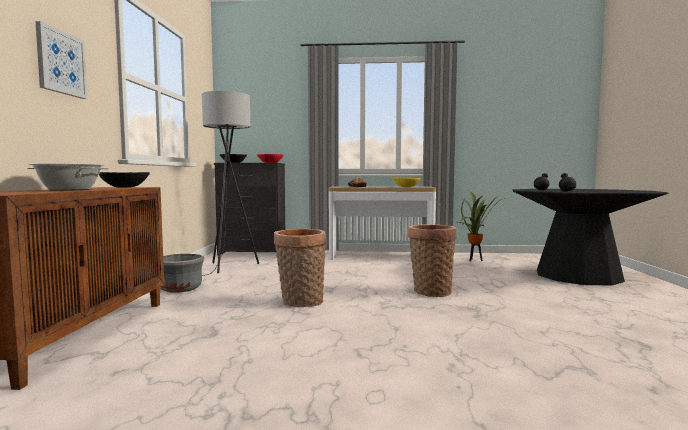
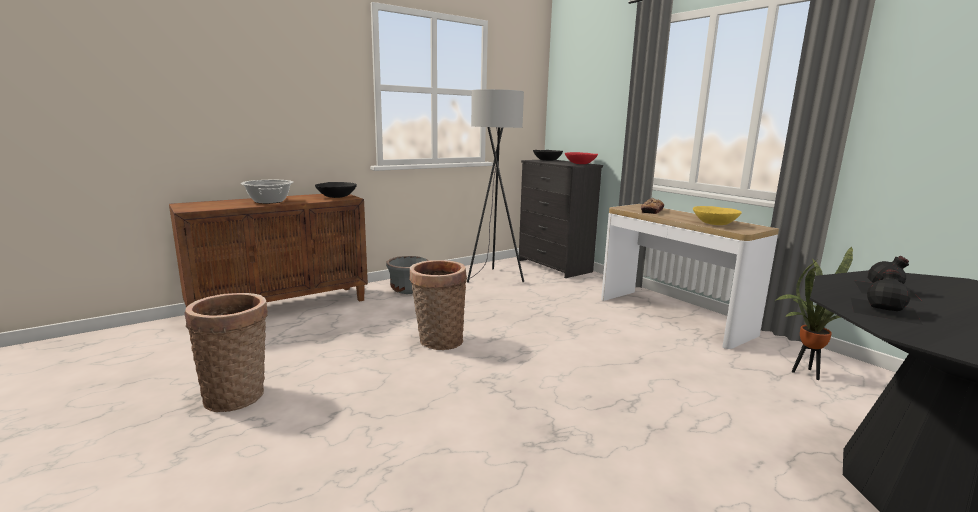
camera: 50 degrees right, 10 degrees up
(61, 63) = (298, 93): picture -> none
(430, 291) = (583, 388): basket -> basket (237, 394)

